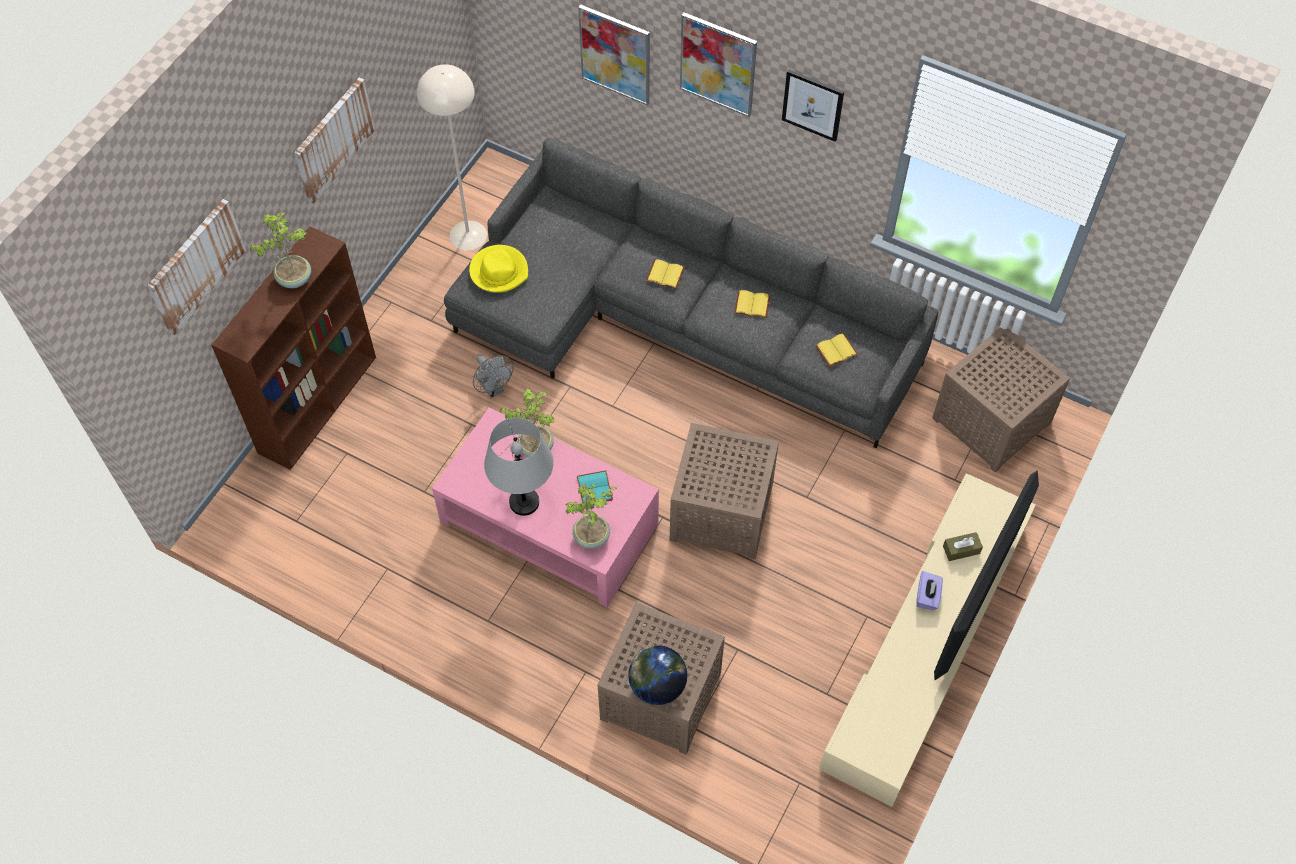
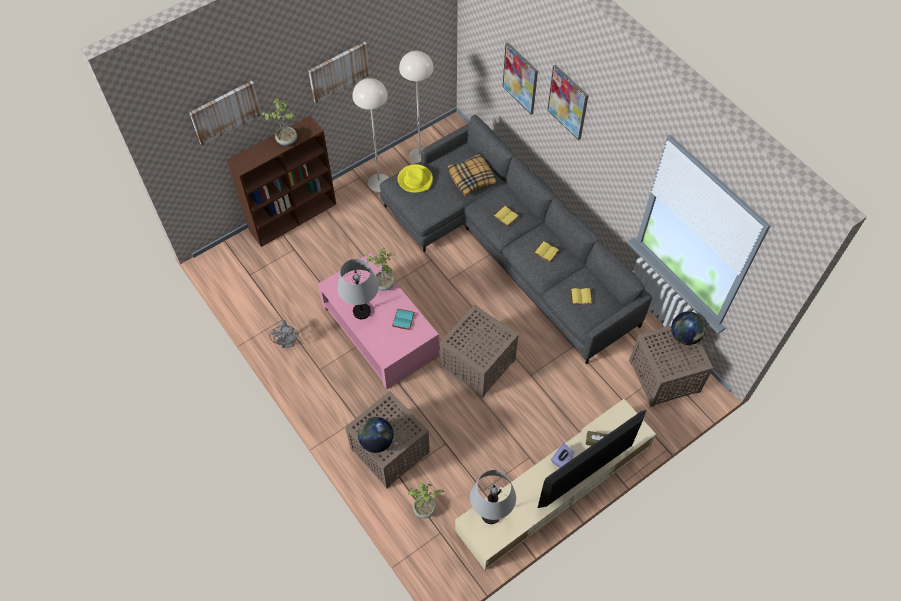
camera: 25 degrees right, 0 degrees up
(426, 298) = (379, 182): none -> beige floor lamp
(493, 389) = (389, 245): grey fan -> grey fan (287, 343)
(583, 236) = (472, 178): none -> pillow
(592, 537) = (388, 345): potted plant -> potted plant (424, 509)
(813, 104) = (611, 145): picture -> none
(871, 720) = (491, 514): none -> grey table lamp
(1009, 349) = (684, 336): none -> globe

